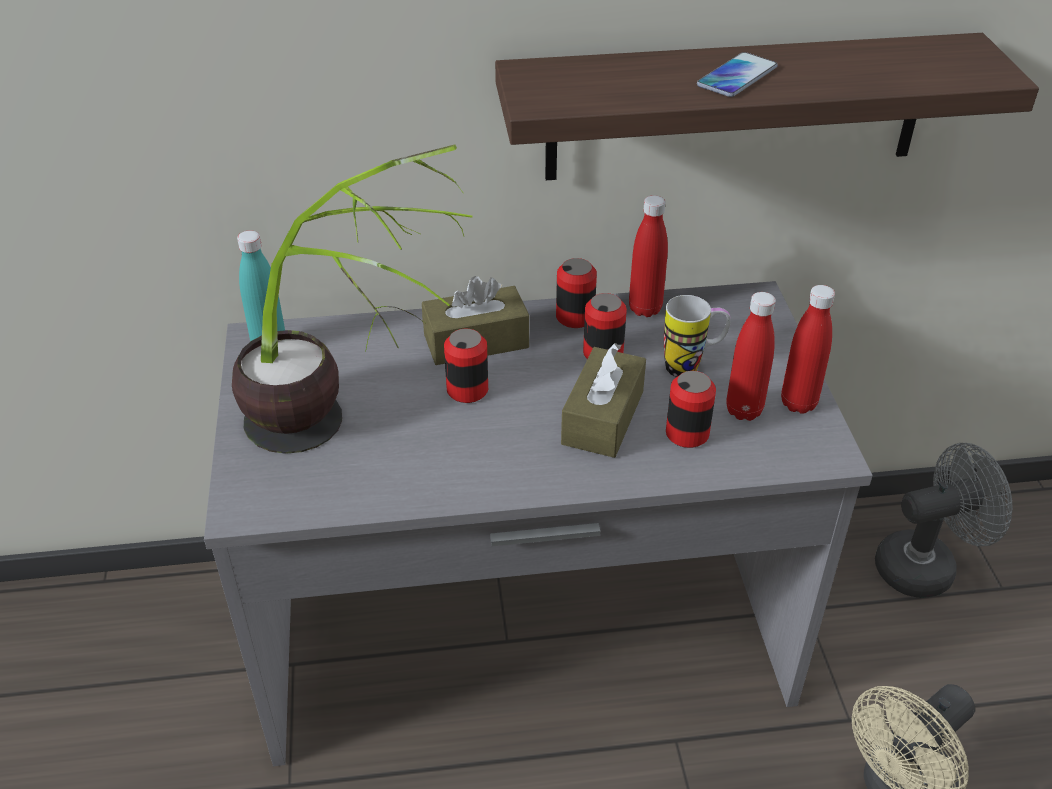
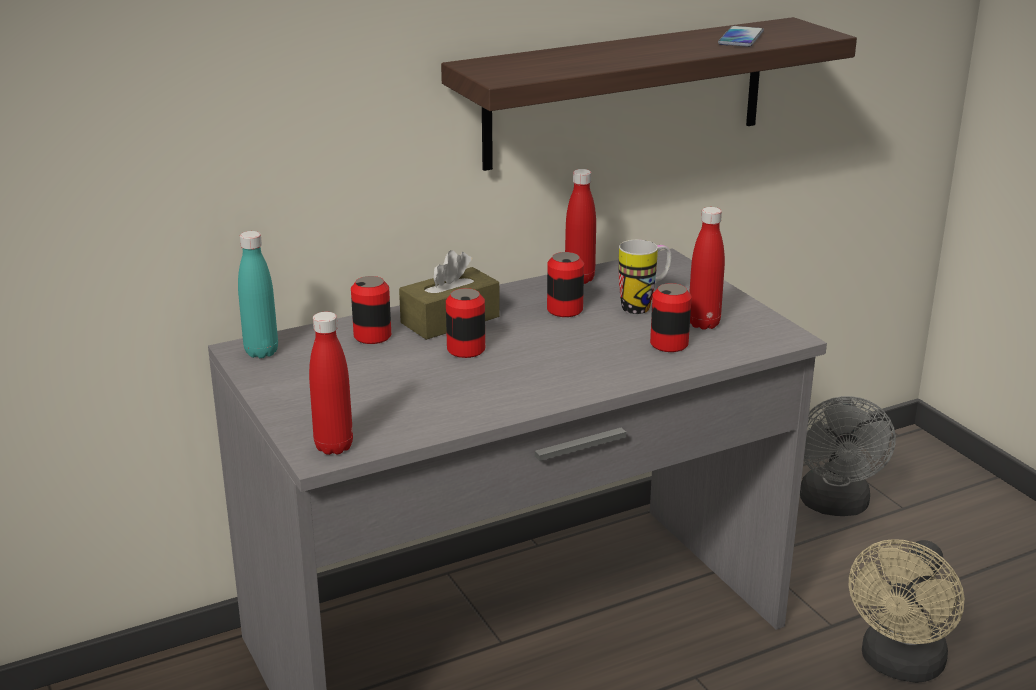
camera: 20 degrees left, 15 degrees down
(346, 435) = (380, 394): potted plant -> none
(575, 317) = (524, 292): can -> can (372, 336)
(603, 417) = (594, 346): brown tissue box -> none
(737, 76) = (640, 52): phone -> phone (740, 38)
(798, 403) = (742, 313): red bottle -> red bottle (334, 447)
(925, 565) = (835, 506): grey fan -> grey fan turned 135 degrees clockwise

